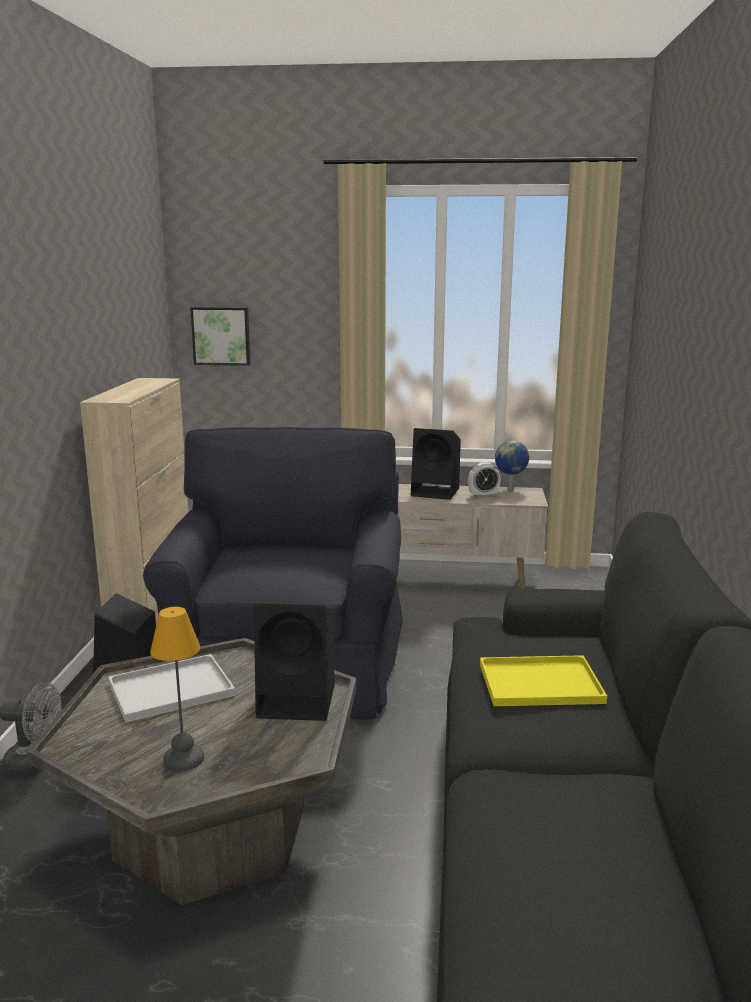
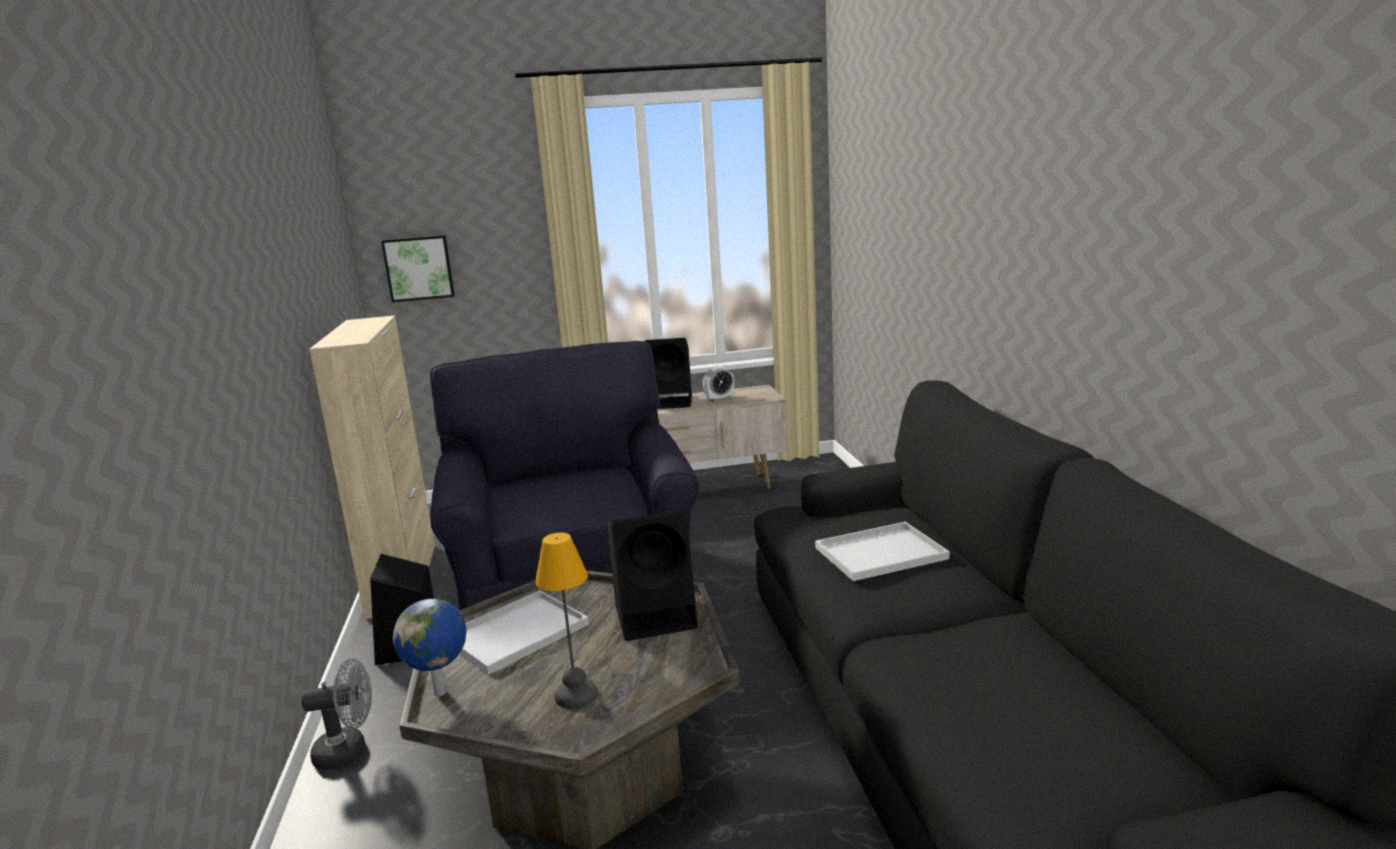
camera: 15 degrees left, 0 degrees up
(511, 489) = (741, 389): globe -> globe (442, 692)
(542, 682) = (882, 552): yellow tray -> white tray

